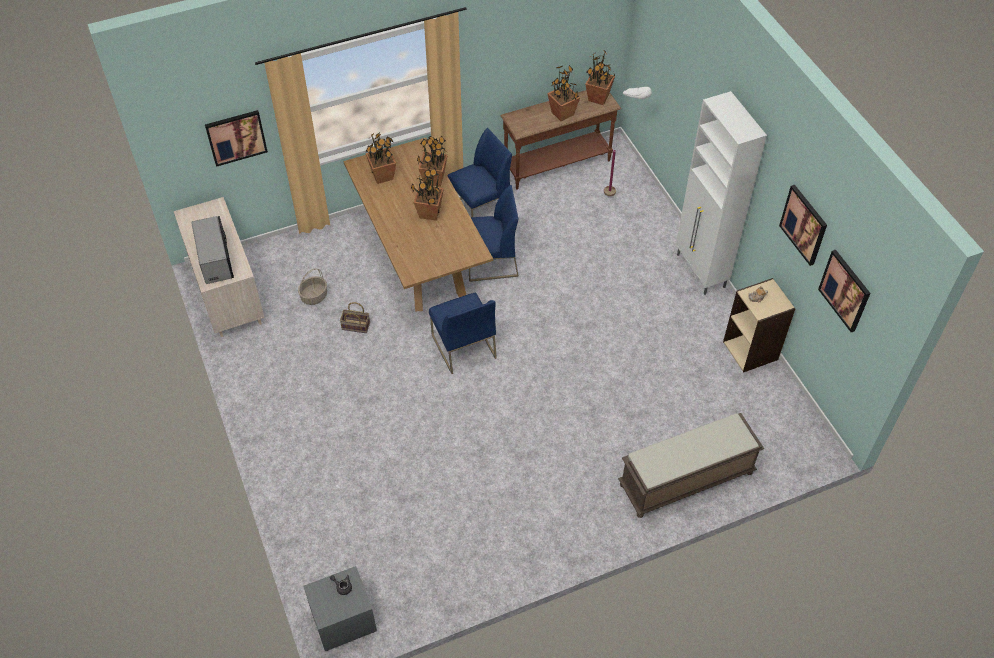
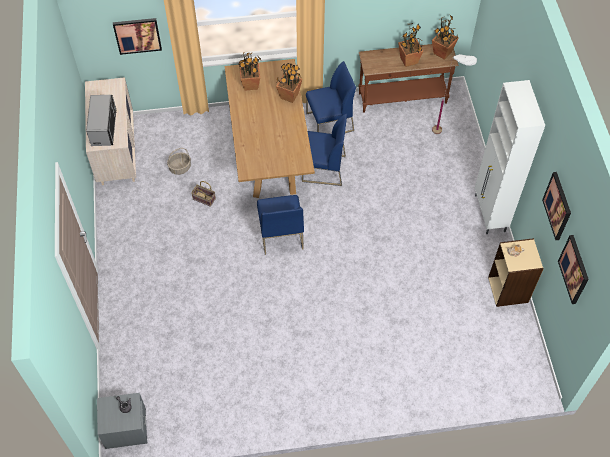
camera: 15 degrees right, 5 degrees up
(429, 213) = (277, 123): potted plant -> none
(686, 480) = (420, 384): brown bench -> none

